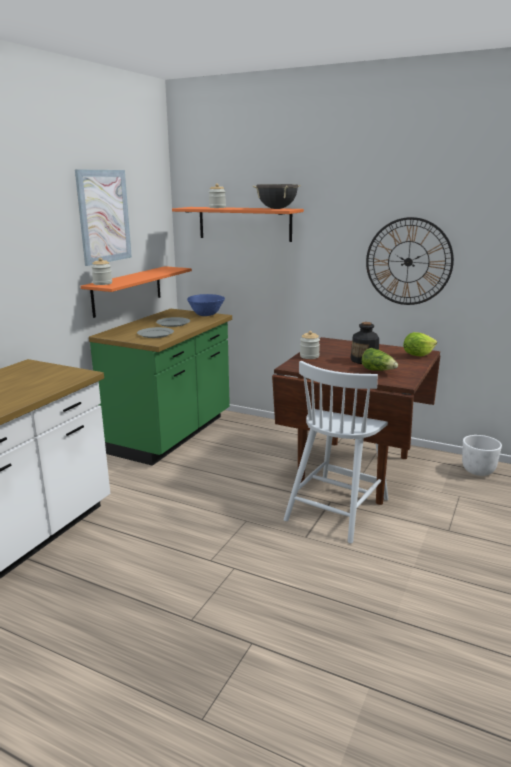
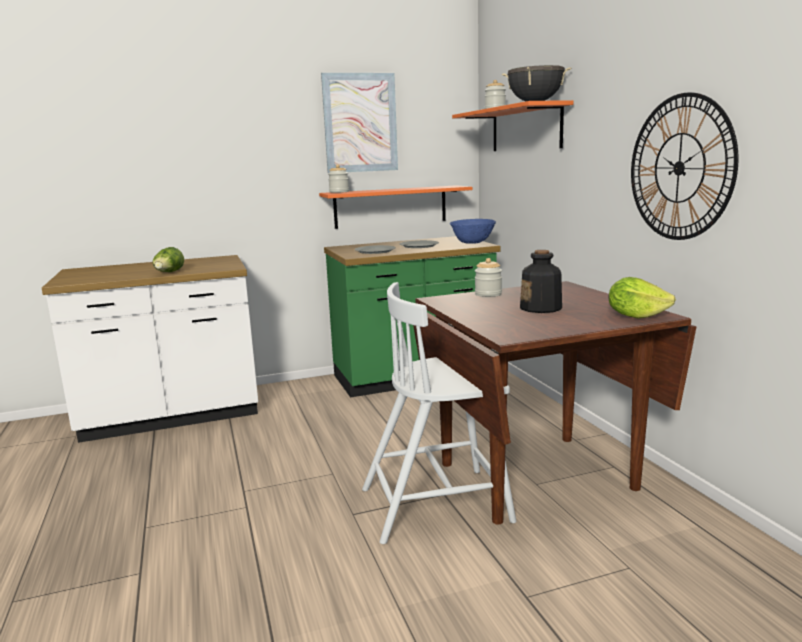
camera: 45 degrees right, 5 degrees down
(378, 371) = (521, 320): lettuce -> lettuce (169, 273)
(477, 471) = (730, 552): white planter -> none

